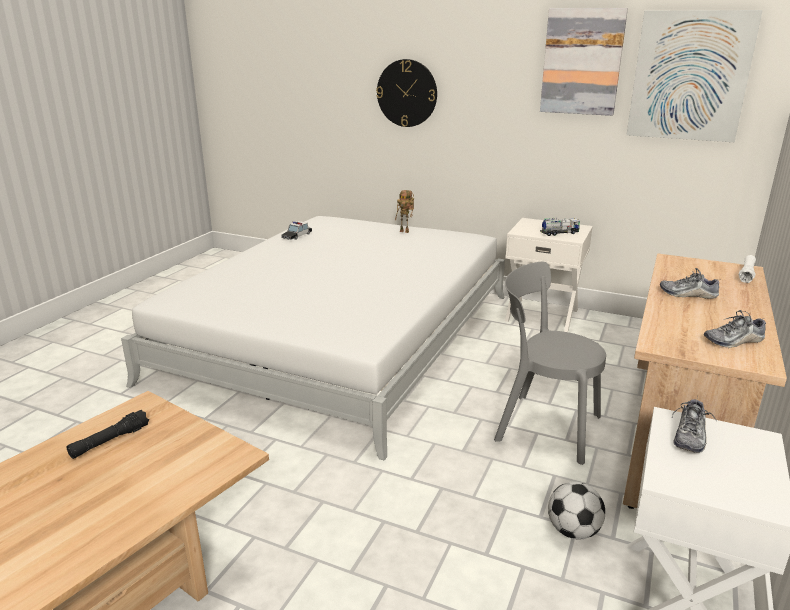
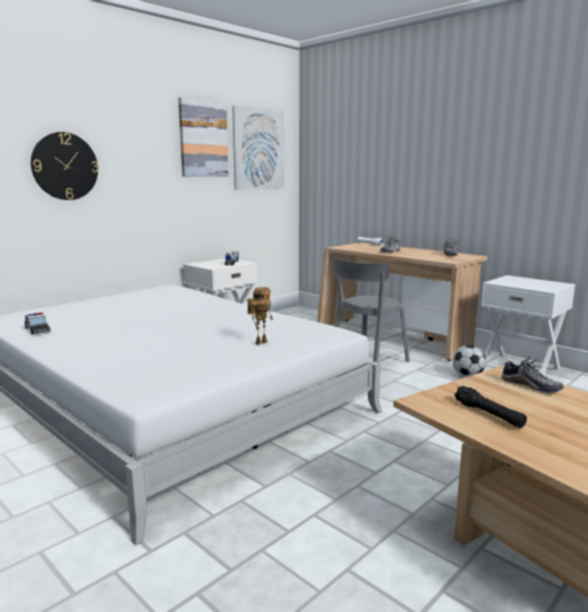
camera: 70 degrees left, 10 degrees down
(405, 231) = (116, 298): toy robot -> toy robot (261, 342)
(689, 436) = (510, 282): shoe -> shoe (530, 386)

